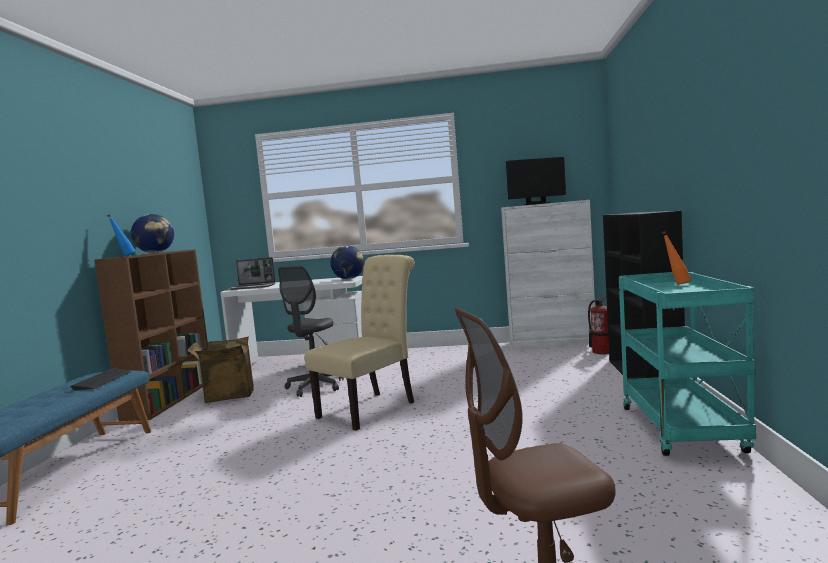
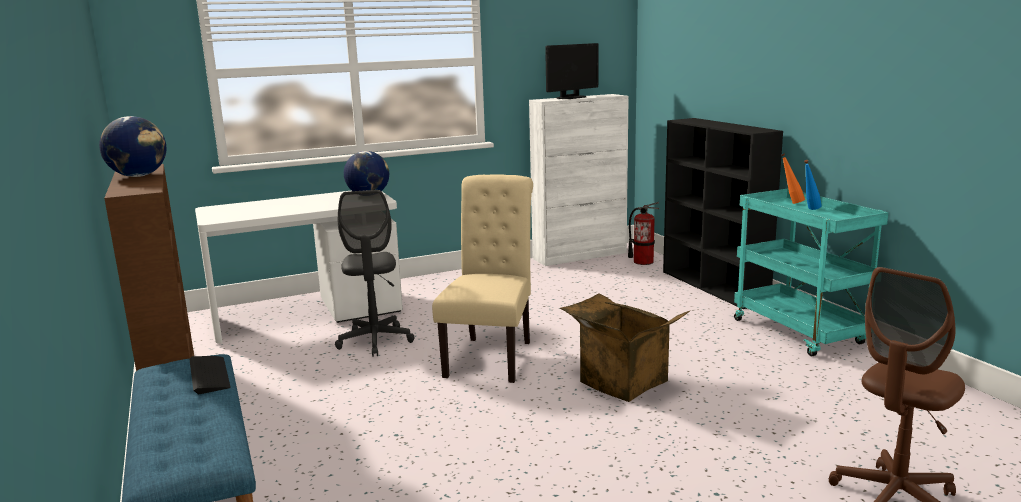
camera: 30 degrees left, 10 degrees up
(124, 256) = (133, 188): blue bottle -> blue bottle (809, 209)
(227, 394) = (257, 367): cardboard box -> cardboard box (619, 382)
(253, 287) = (236, 214): laptop -> none

